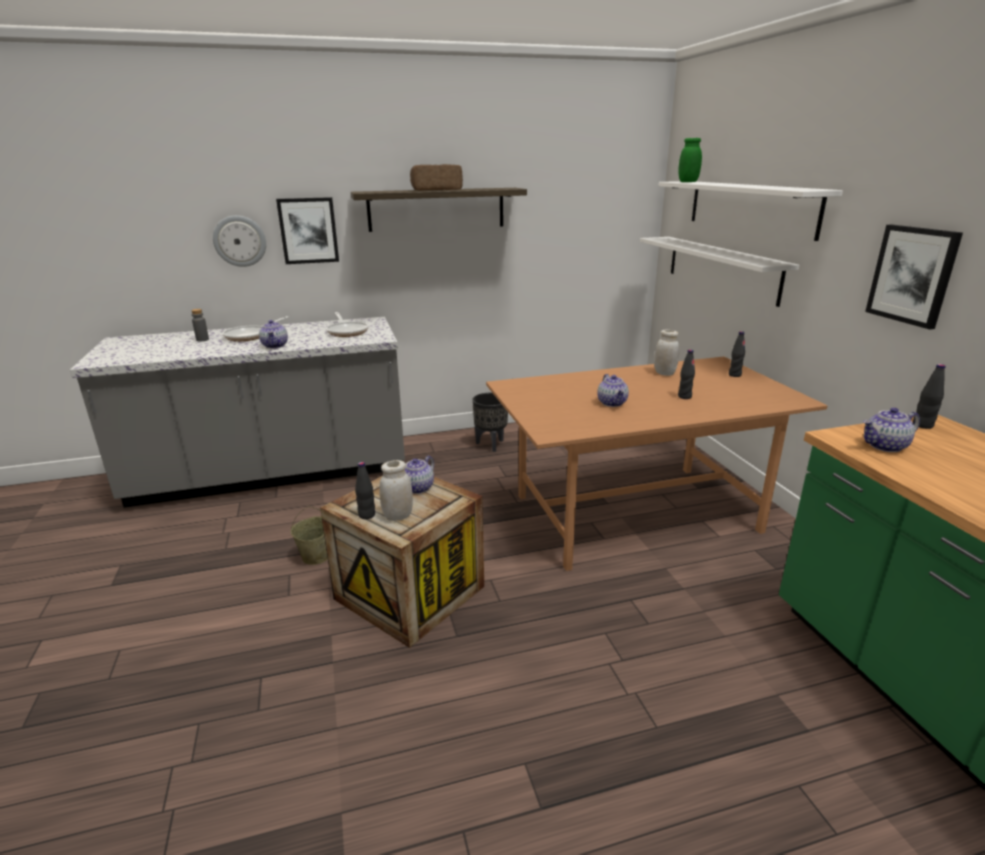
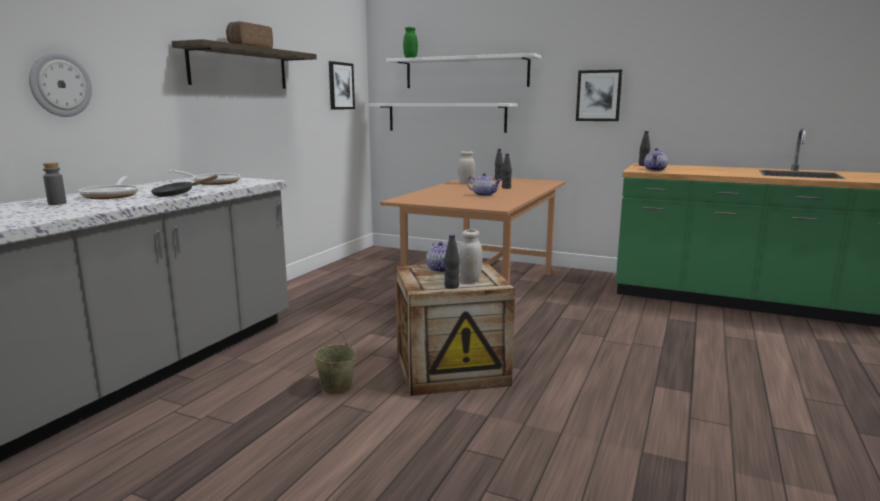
camera: 50 degrees left, 10 degrees down
(275, 346) = (178, 194): teapot -> black frying pan
(308, 230) = (133, 78): picture -> picture (340, 86)
(491, 445) = (316, 289): black planter -> none

